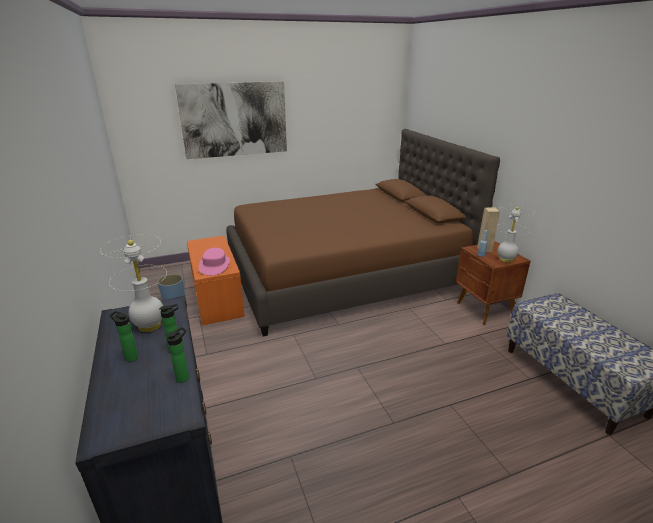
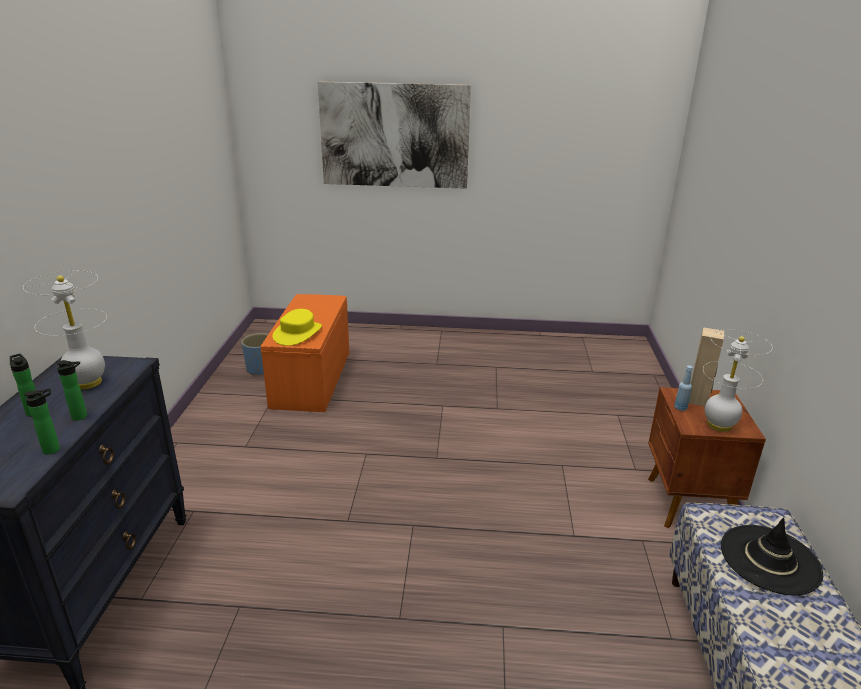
camera: 25 degrees right, 0 degrees up
(215, 265) = (298, 333): pink hat -> yellow hat
(346, 274) = (507, 389): brown bed -> none
(573, 318) = (770, 559): none -> black hat

